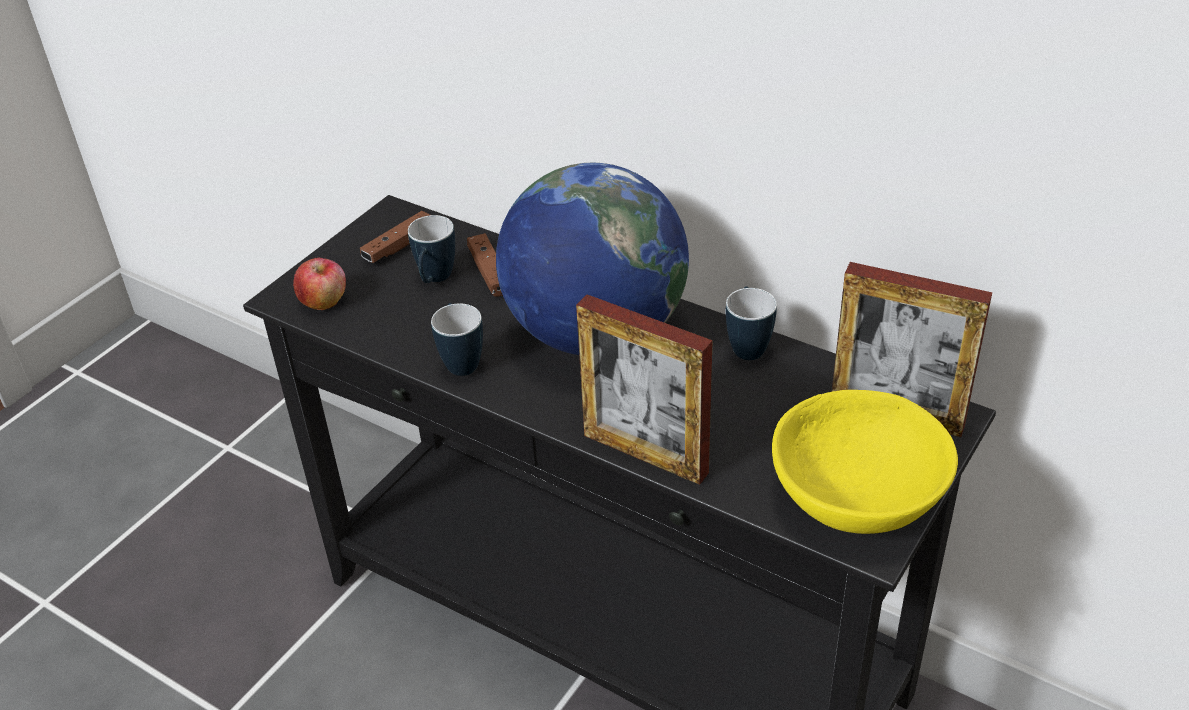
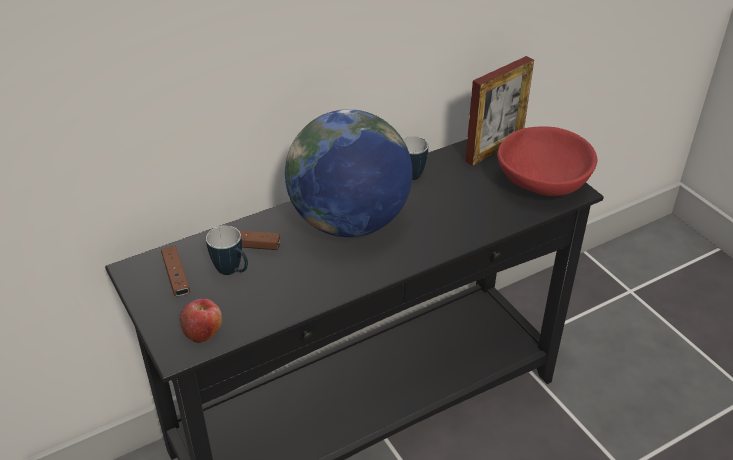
camera: 65 degrees left, 0 degrees up
(461, 361) = (328, 284): mug -> none
(645, 454) = (465, 238): picture frame -> none
(856, 495) = (541, 183): yellow bowl -> red bowl

